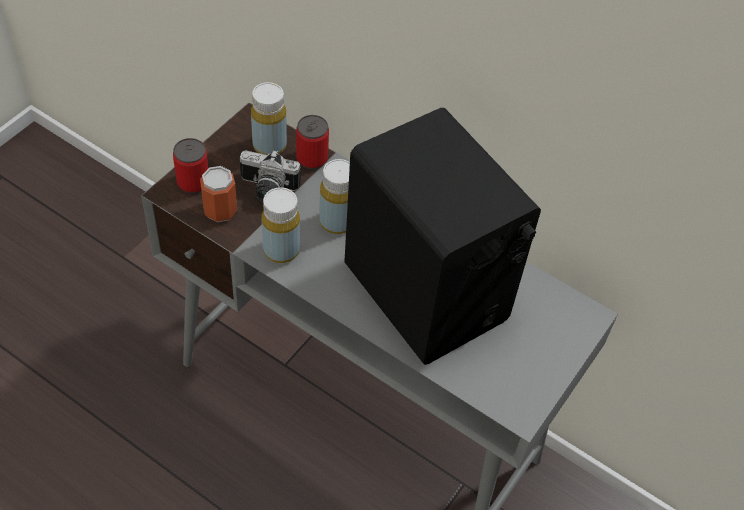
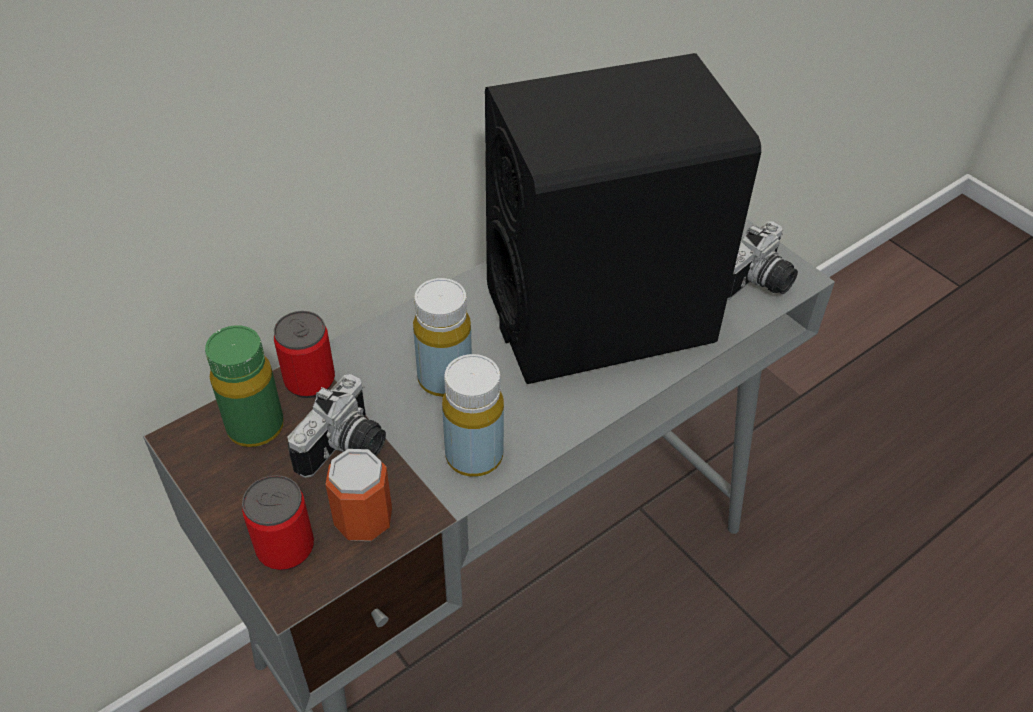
camera: 70 degrees left, 5 degrees down
(269, 145) = (255, 427): yellow bottle -> green bottle
(500, 388) = (758, 285): none -> camera

